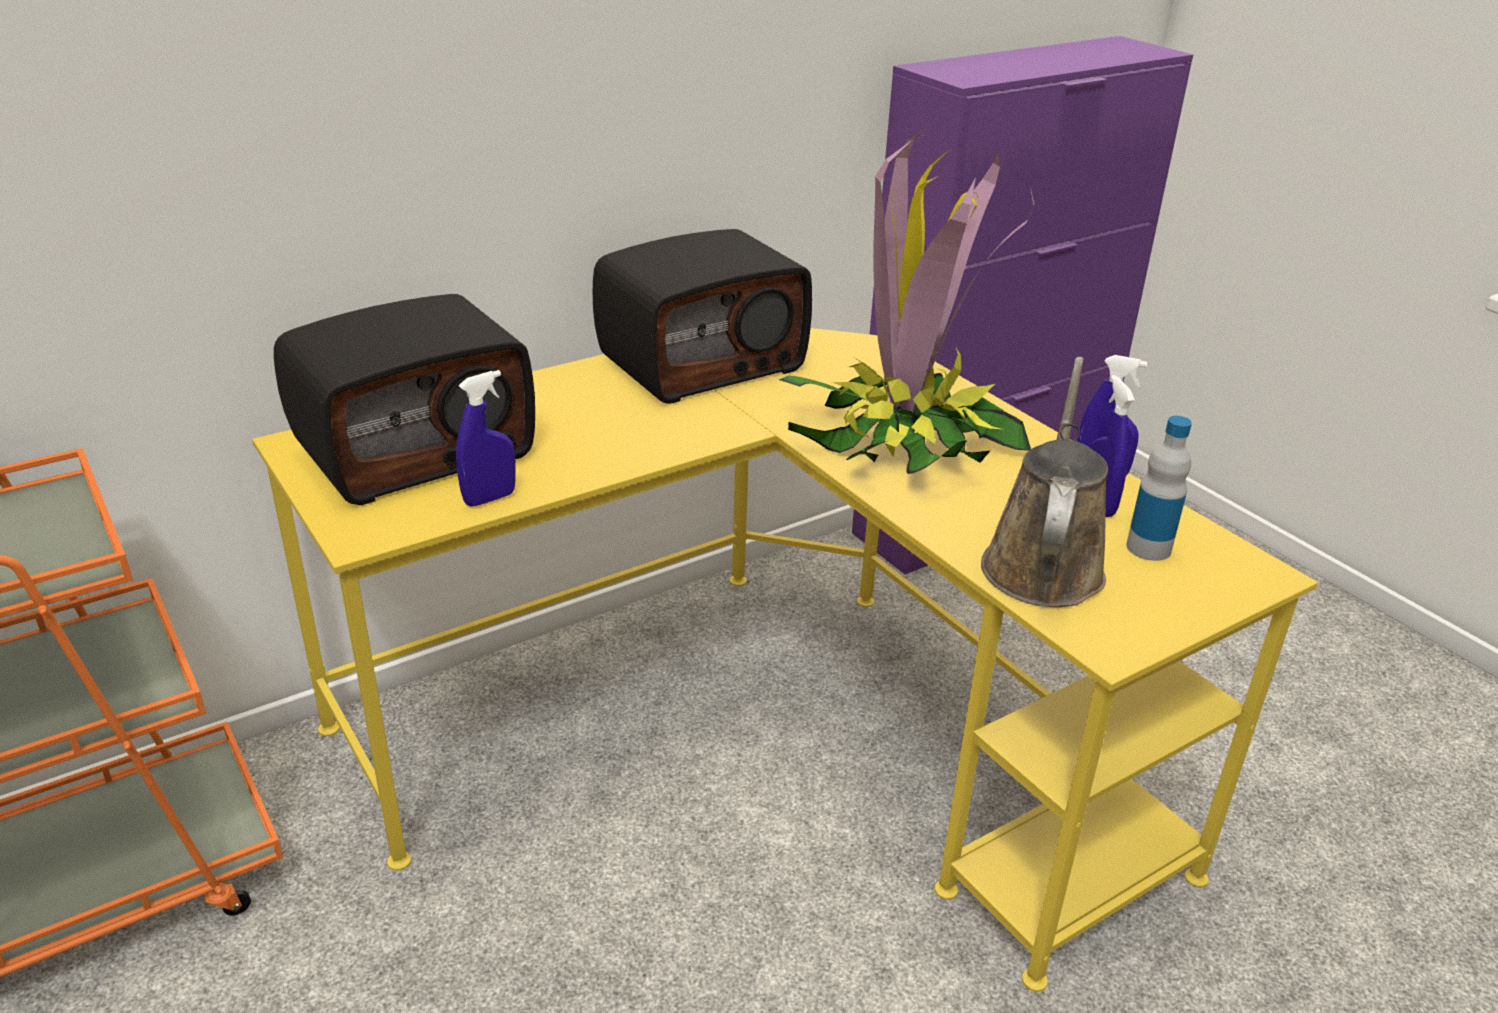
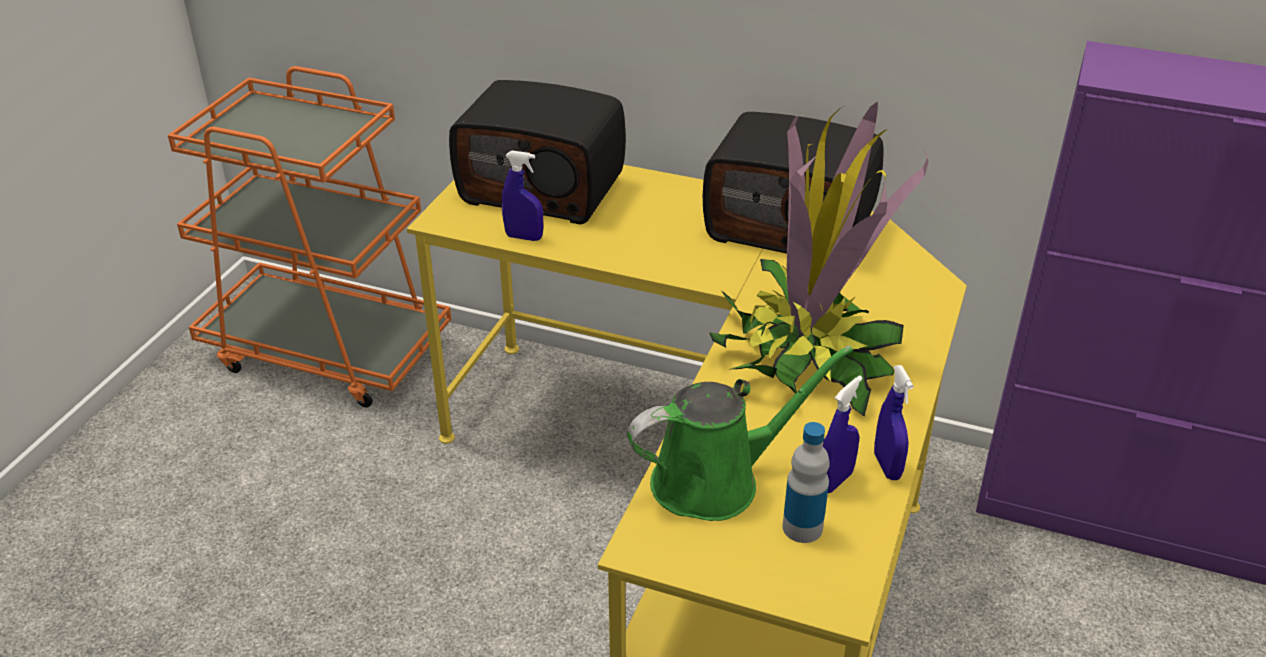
camera: 55 degrees right, 5 degrees up
(1043, 563) = (715, 481): brown watering can -> green watering can

